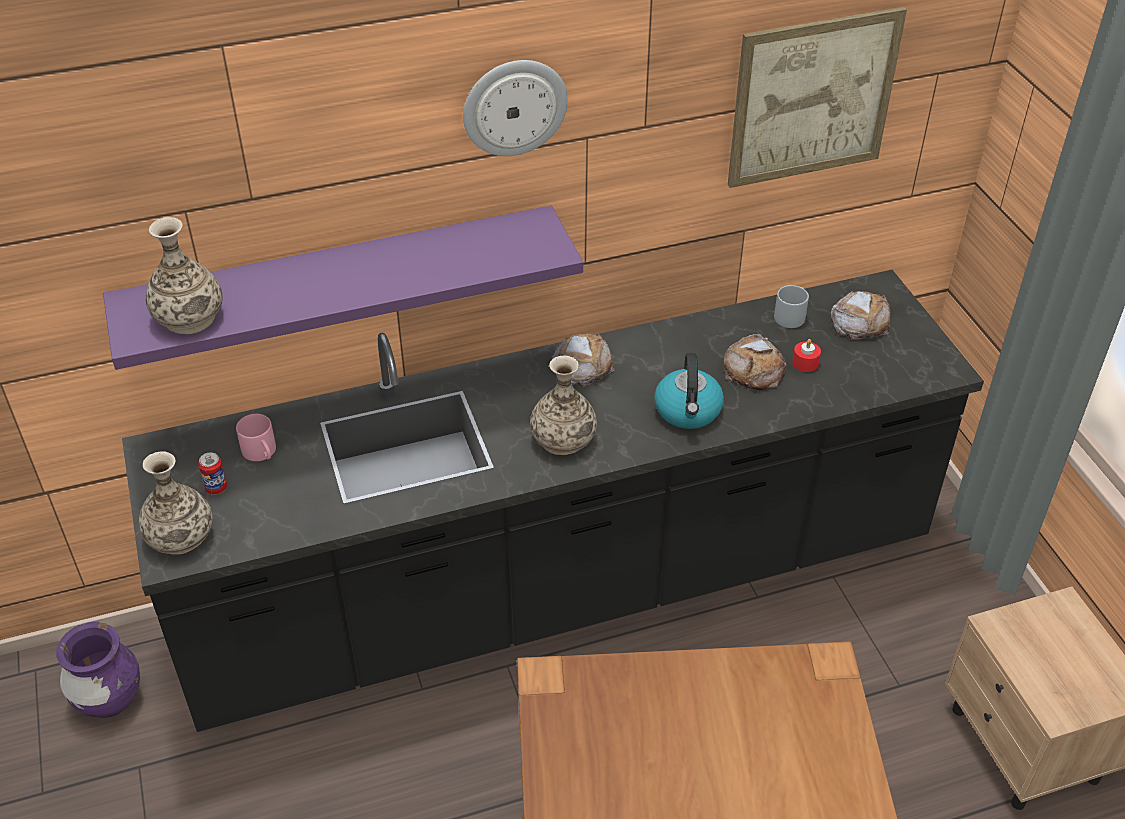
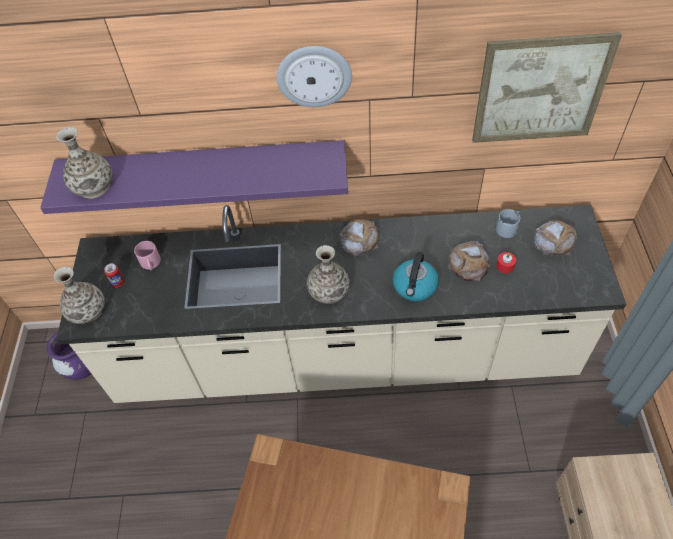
camera: 20 degrees right, 10 degrees up
(562, 589) = (344, 357): black counter -> beige counter

